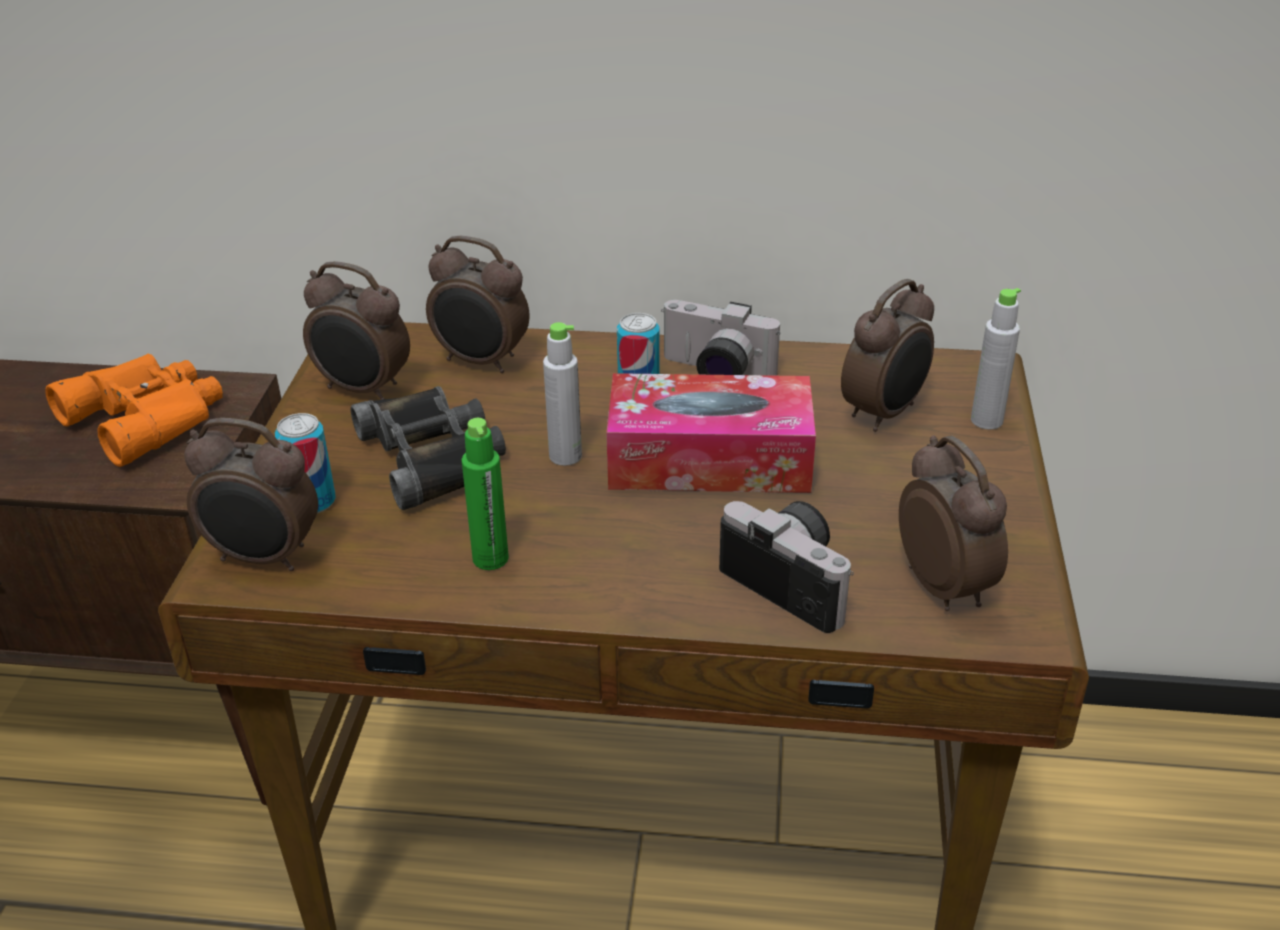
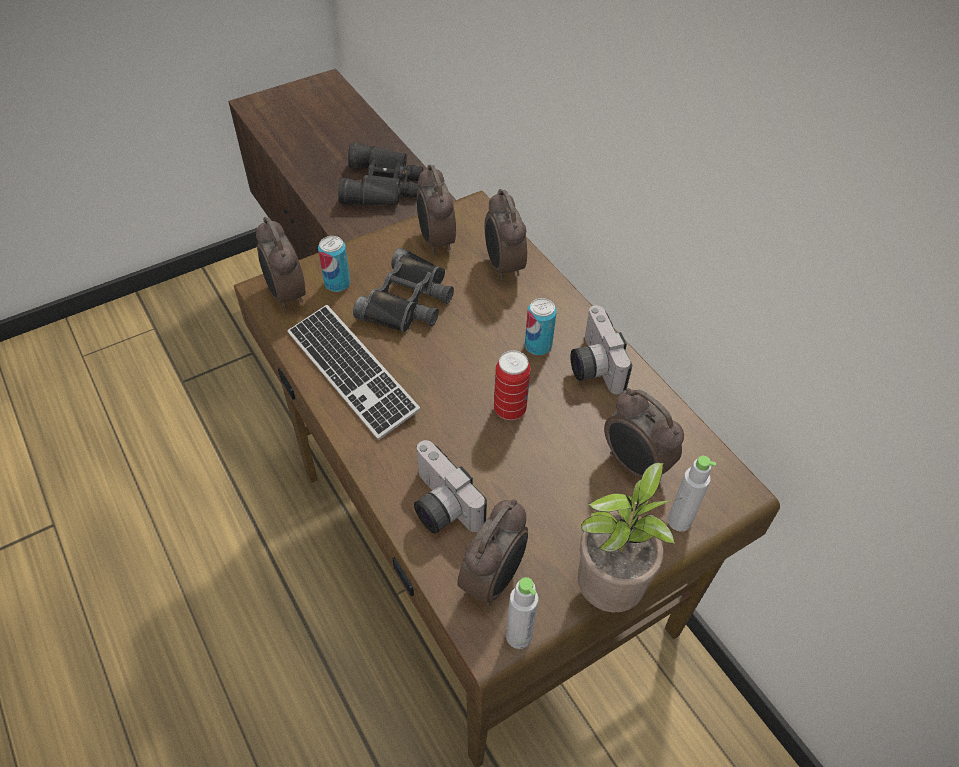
camera: 50 degrees right, 15 degrees up
(149, 416) = (384, 185): orange binoculars -> black binoculars
(490, 558) = (351, 372): green bottle -> keyboard
(565, 456) = (456, 349): grey bottle -> grey bottle (518, 636)
(709, 459) = (509, 409): tissue box -> can
(795, 581) = (439, 506): camera -> camera turned 135 degrees clockwise
(885, 413) = (634, 465): alarm clock -> alarm clock turned 45 degrees clockwise
(1033, 507) = (610, 589): none -> potted plant

